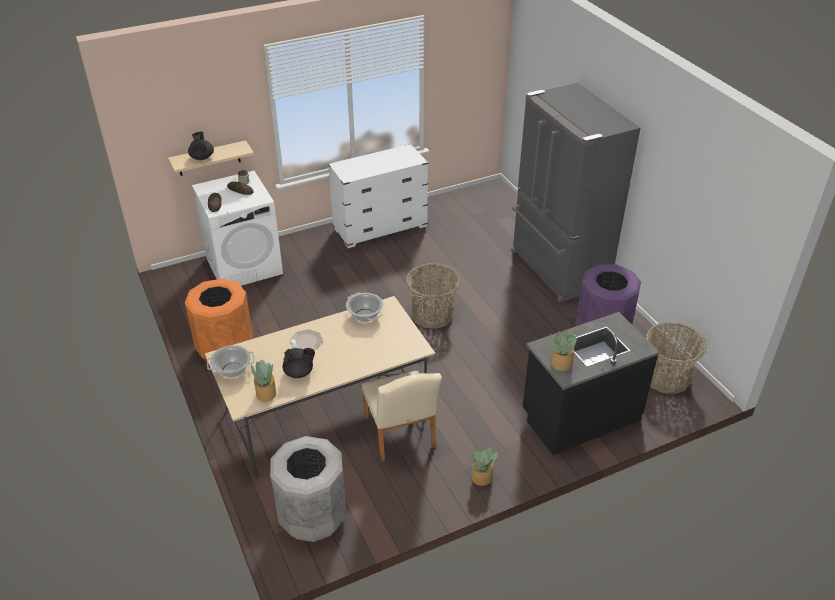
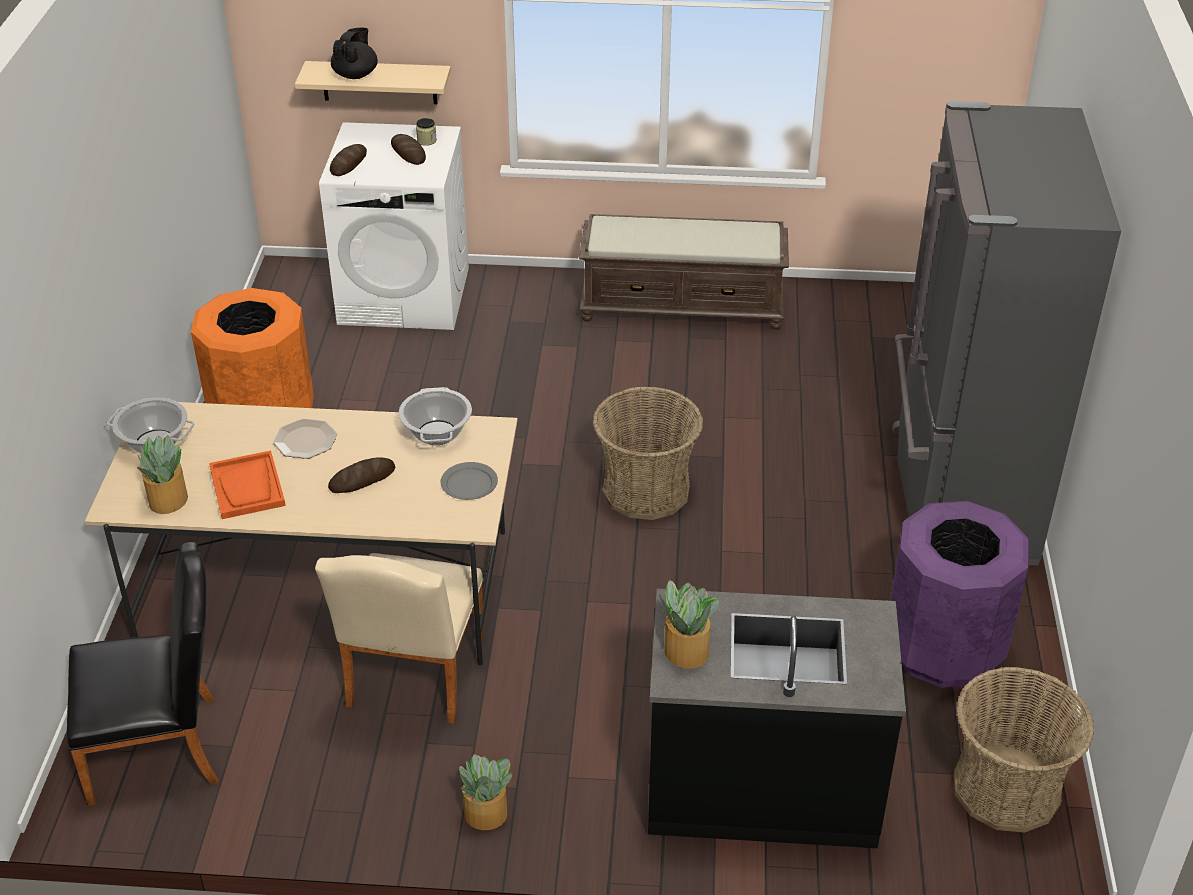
camera: 30 degrees right, 0 degrees up
(299, 372) = (247, 487): black teapot -> orange tray
(313, 516) = (164, 747): grey trash can -> black chair
(350, 348) = (362, 479): none -> bread
(380, 228) = (683, 306): white dresser -> brown bench
(400, 332) = (469, 484): none -> grey plate

